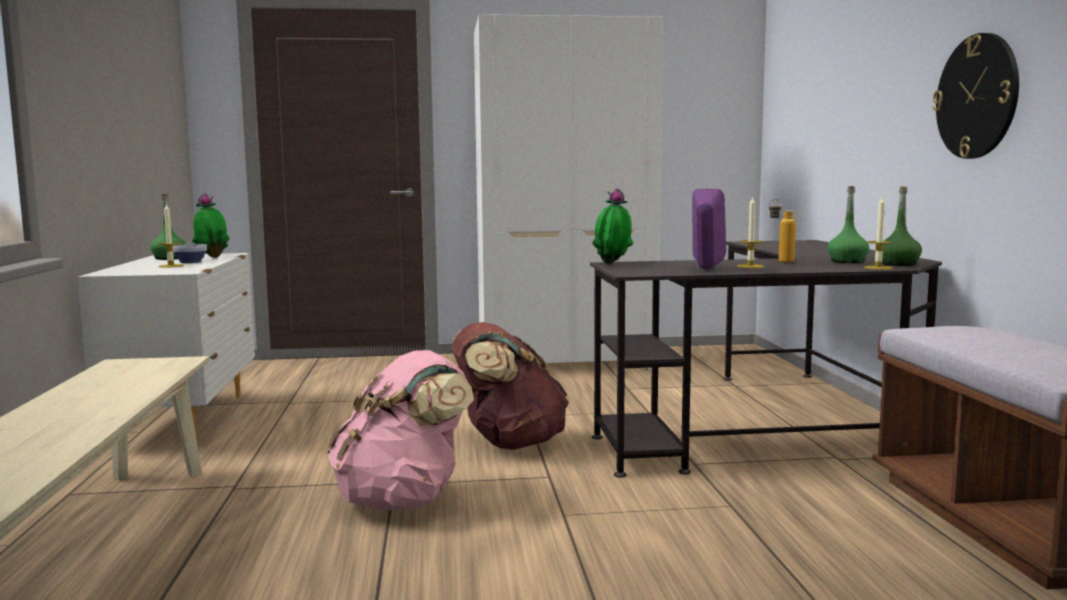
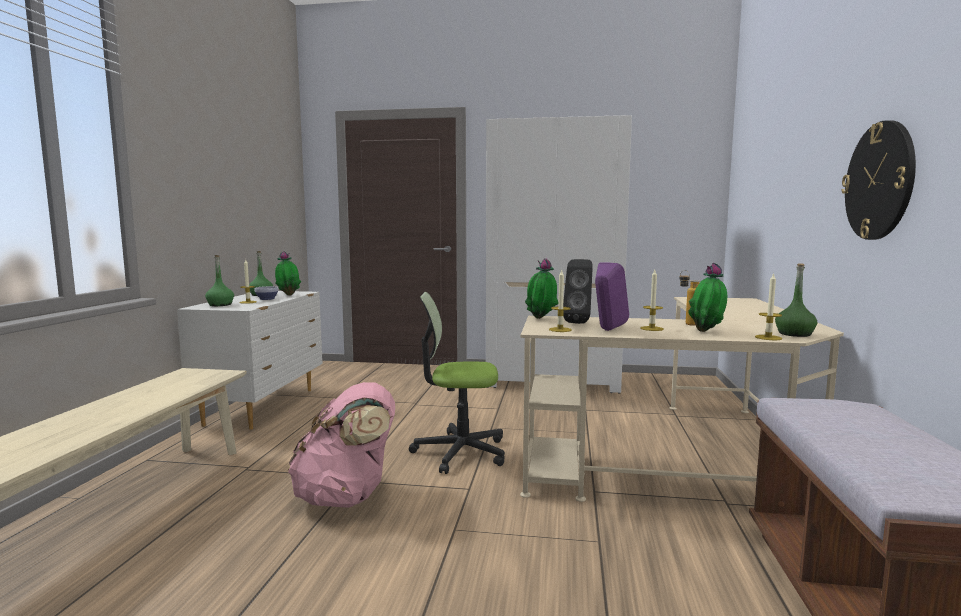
camera: 15 degrees right, 0 degrees up
(508, 443) = (460, 452): brown backpack -> office chair
(653, 271) = (560, 329): none -> candle
(662, 265) = (578, 323): none -> black speaker
(778, 425) = (690, 459): black desk -> beige desk
(811, 266) = (707, 332): none -> potted plant
(847, 261) = (749, 327): green bottle -> green bottle (220, 305)

